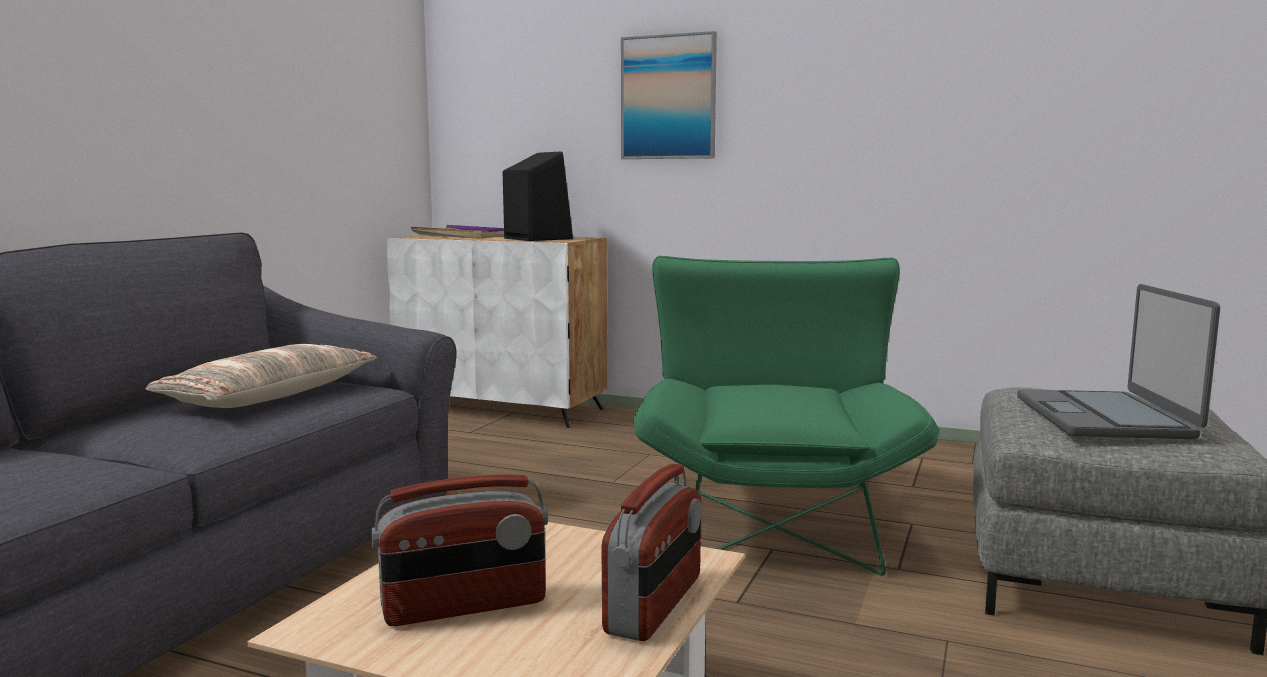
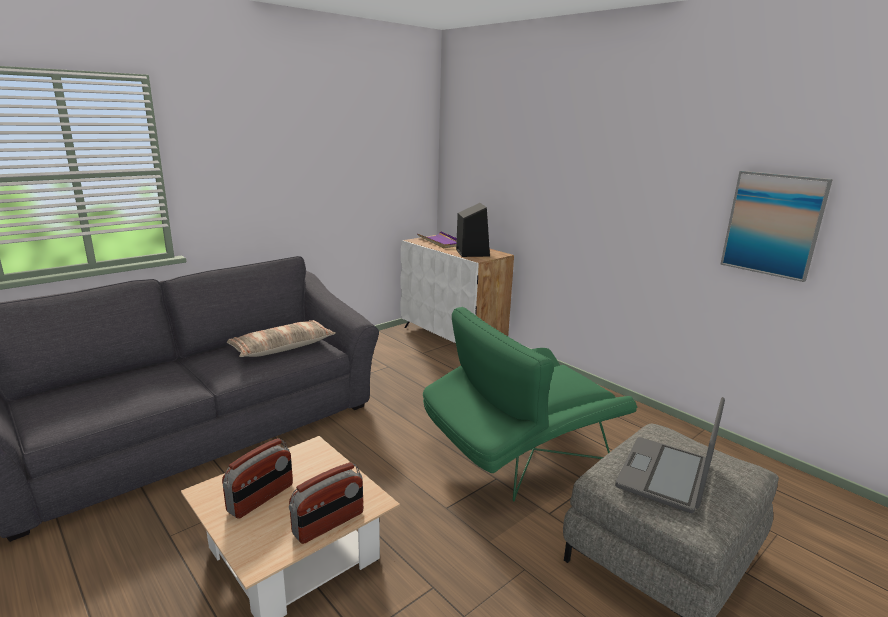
camera: 25 degrees right, 10 degrees up
(464, 607) = (261, 498): radio -> radio turned 60 degrees counterclockwise
(668, 97) = (554, 178): picture -> picture (773, 224)
(771, 515) = (519, 454): green armchair -> green armchair turned 150 degrees counterclockwise

